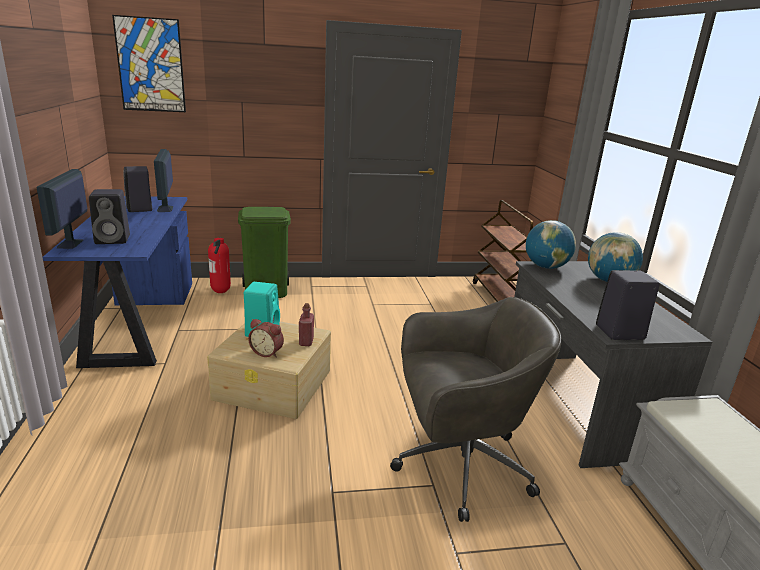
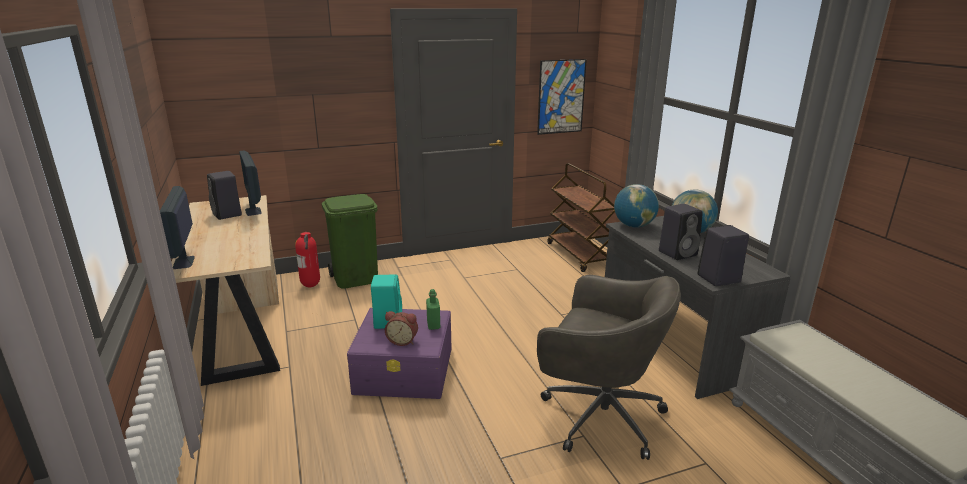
camera: 10 degrees left, 0 degrees up
(114, 240) = (225, 252): black speaker -> black speaker (678, 253)
(139, 321) = (242, 327): blue desk -> beige desk
(150, 65) = (216, 66): picture -> picture (561, 97)
(274, 384) = (405, 370): beige storage box -> purple storage box
(306, 342) = (433, 325): red bottle -> green bottle
(458, 466) = (598, 415): grey office chair -> grey office chair turned 45 degrees clockwise

